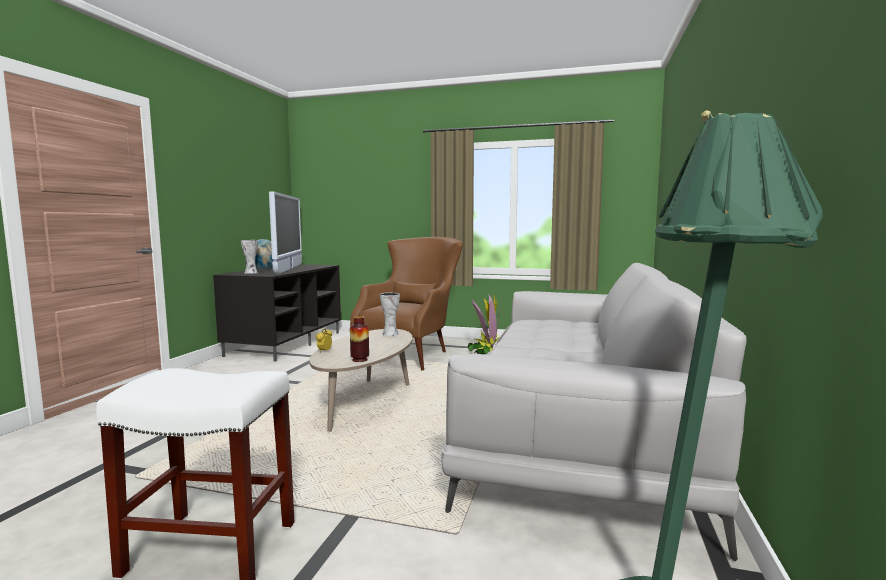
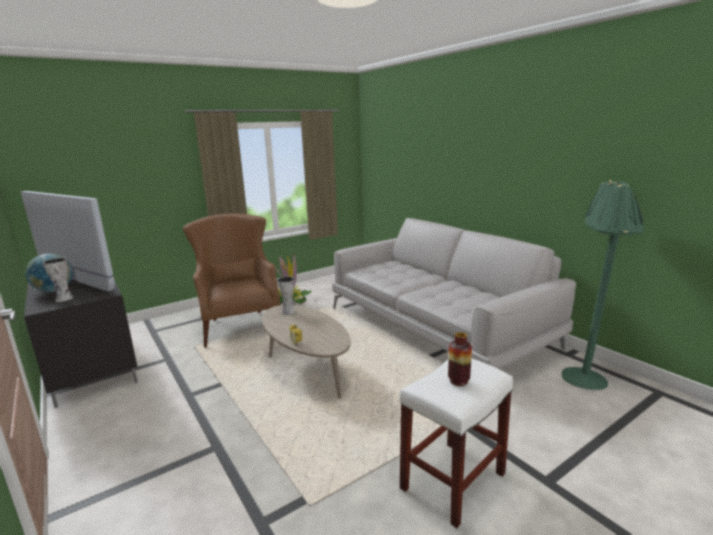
camera: 50 degrees left, 10 degrees up
(360, 360) = (338, 337): vase -> vase (458, 381)

